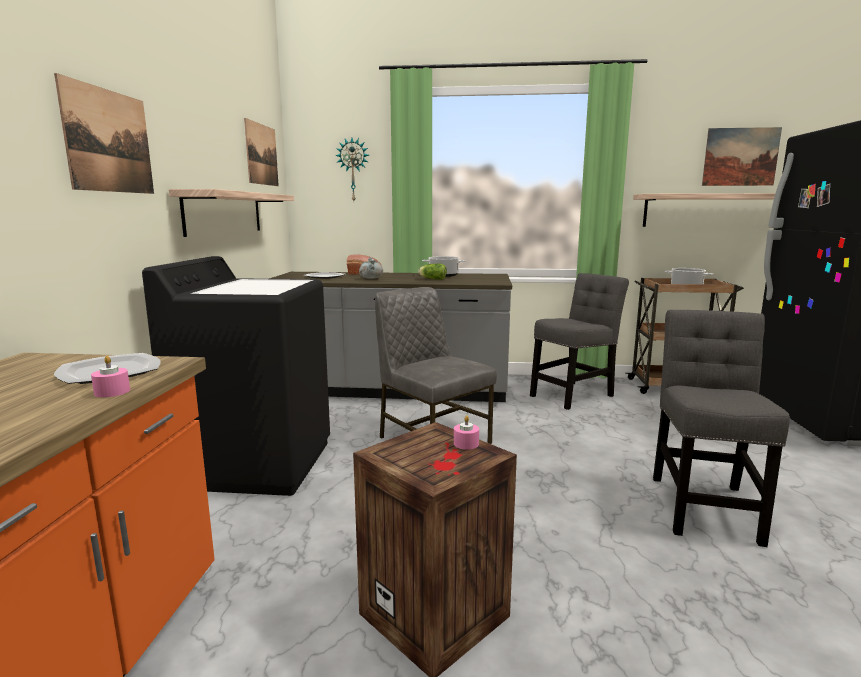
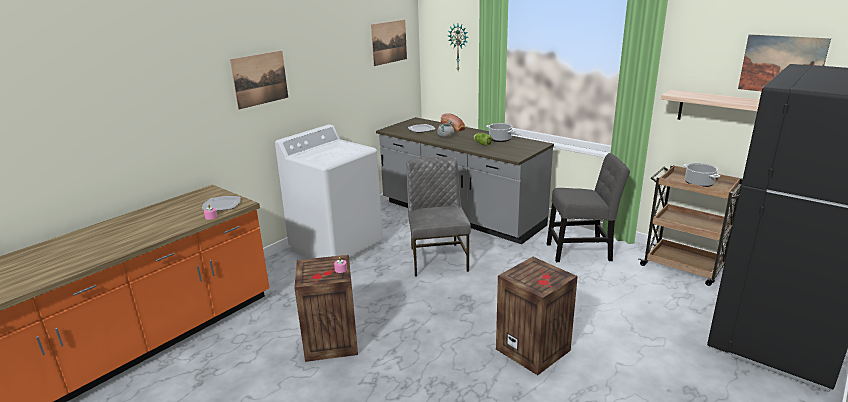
camera: 35 degrees right, 10 degrees up
(224, 213) = (347, 92): shelf -> none
(257, 463) = (337, 246): black washing machine -> white washing machine
(703, 505) = (534, 350): grey chair -> crate

